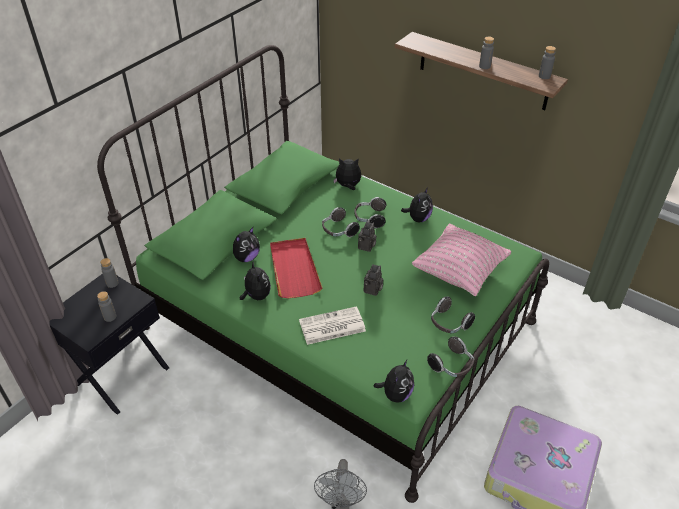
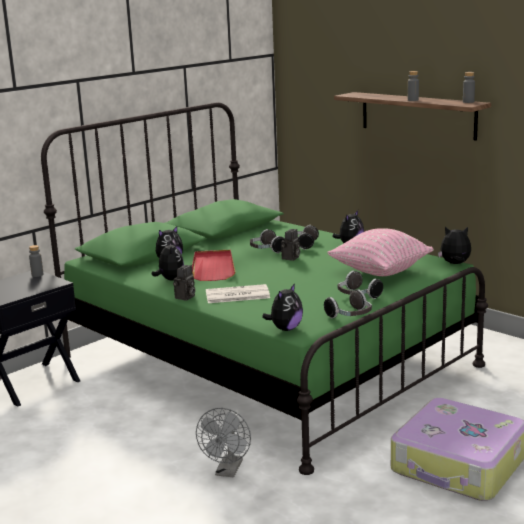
camera: 10 degrees right, 25 degrees down
(110, 317) = (27, 290): grey bottle -> none
(348, 186) = (286, 229): plush toy -> plush toy (455, 264)
(373, 290) = (287, 279): camera -> camera (185, 297)

